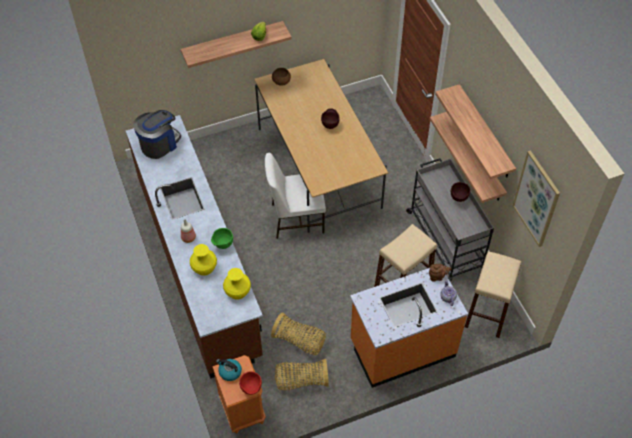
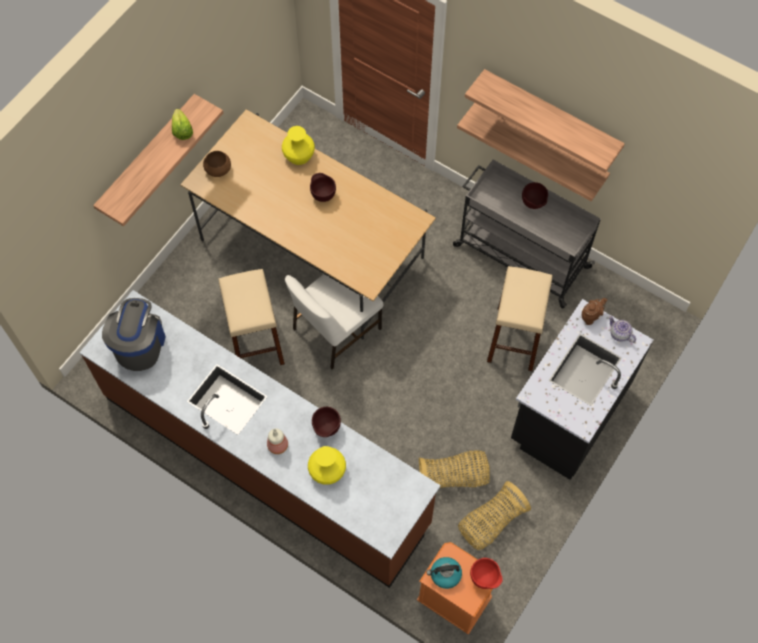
camera: 35 degrees left, 10 degrees up
(222, 245) = (326, 429): green bowl -> brown bowl
(237, 291) = (389, 475): yellow vase -> yellow vase (299, 155)
(402, 348) = (568, 413): orange counter -> black counter
(487, 312) = (624, 314): beige stool -> beige stool (255, 341)
(536, 199) = (673, 169): picture -> none

